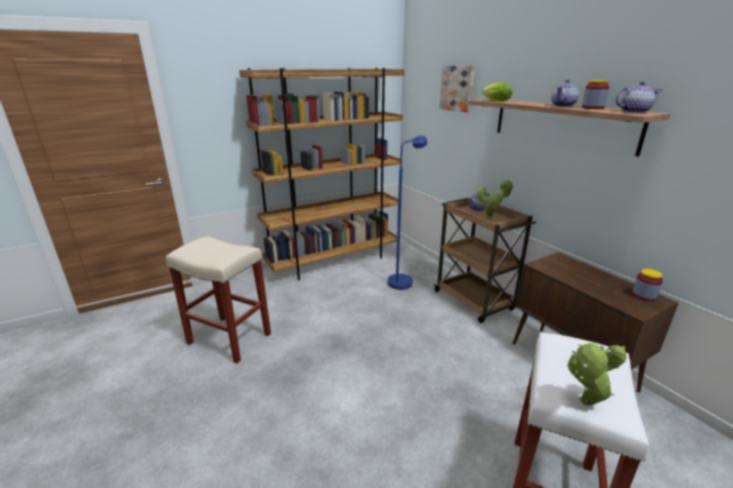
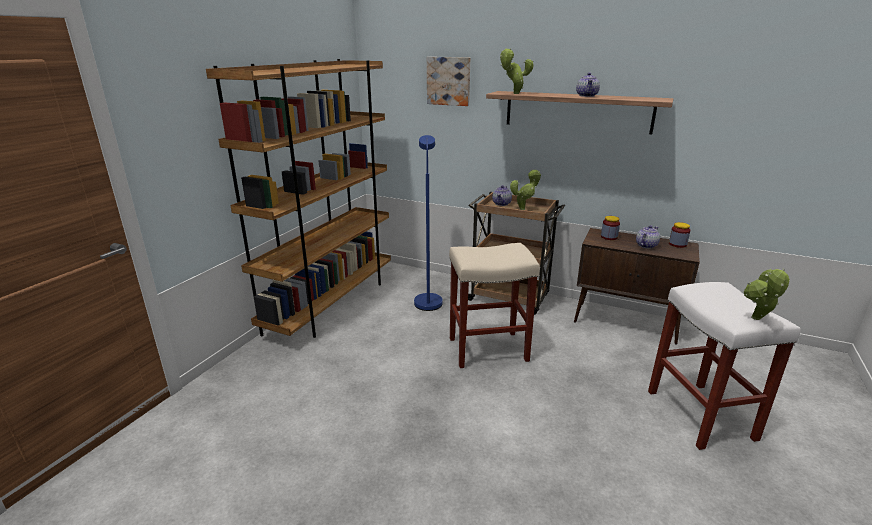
camera: 35 degrees left, 0 degrees up
(230, 338) = (313, 430): beige stool -> beige stool (489, 349)
(494, 101) = (514, 93): lettuce -> potted plant
(592, 108) = (614, 97): jar -> jar (609, 237)
(634, 112) = (652, 98): teapot -> teapot (646, 245)

